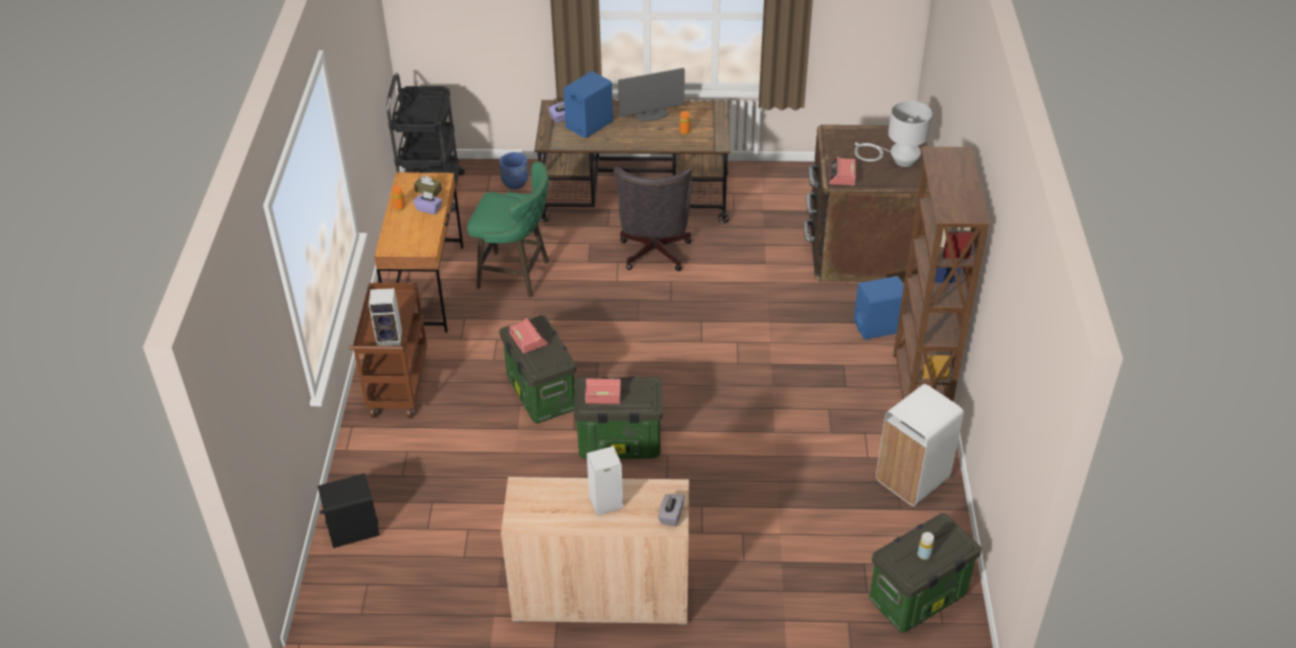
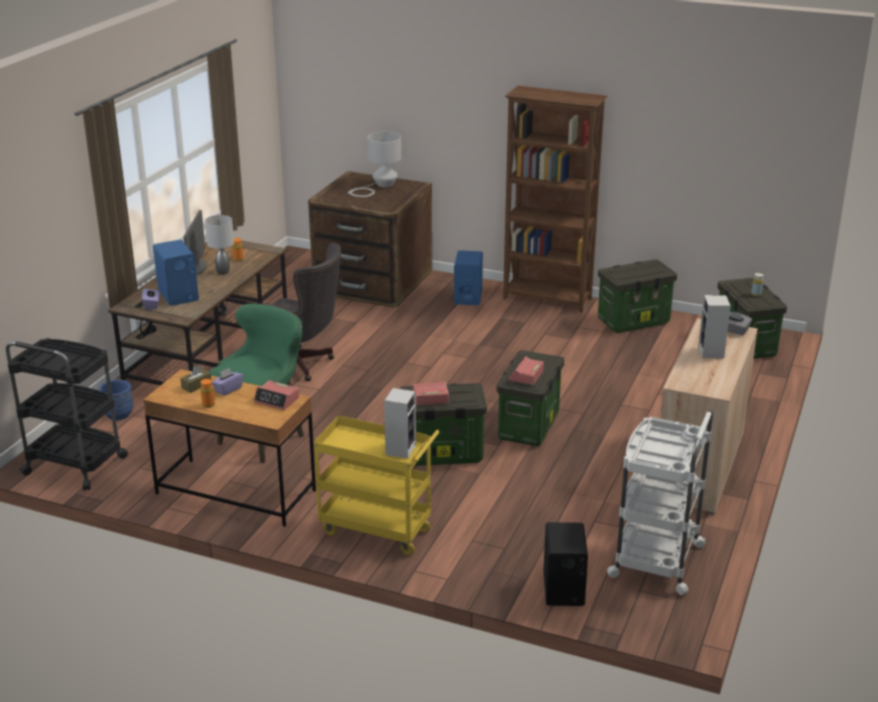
camera: 70 degrees left, 15 degrees down
(398, 389) = (378, 533): brown cart -> yellow cart
(417, 587) = (655, 560): none -> white cart
(651, 132) = (223, 272): none -> grey table lamp
(842, 176) = (382, 205): alarm clock -> alarm clock (277, 400)
(913, 479) = (634, 321): white trash can -> storage box

